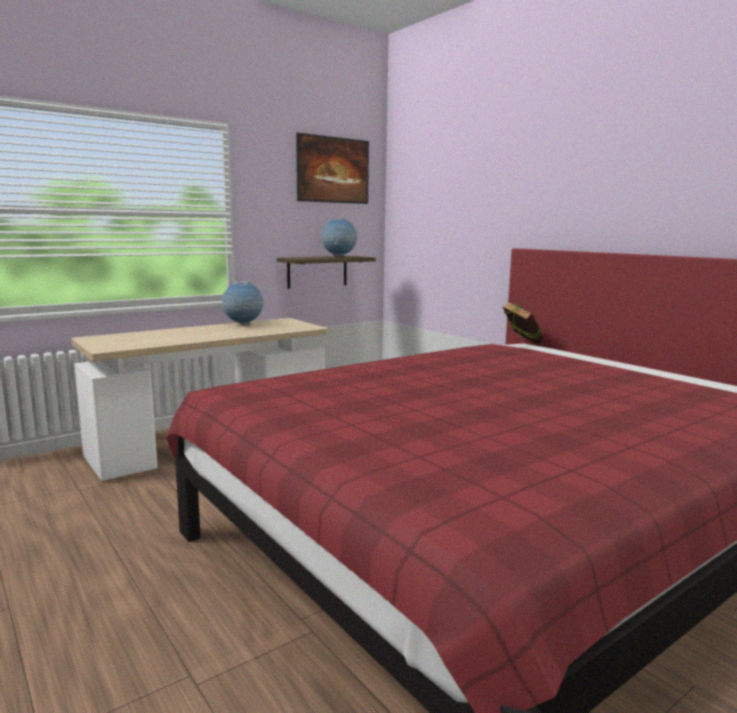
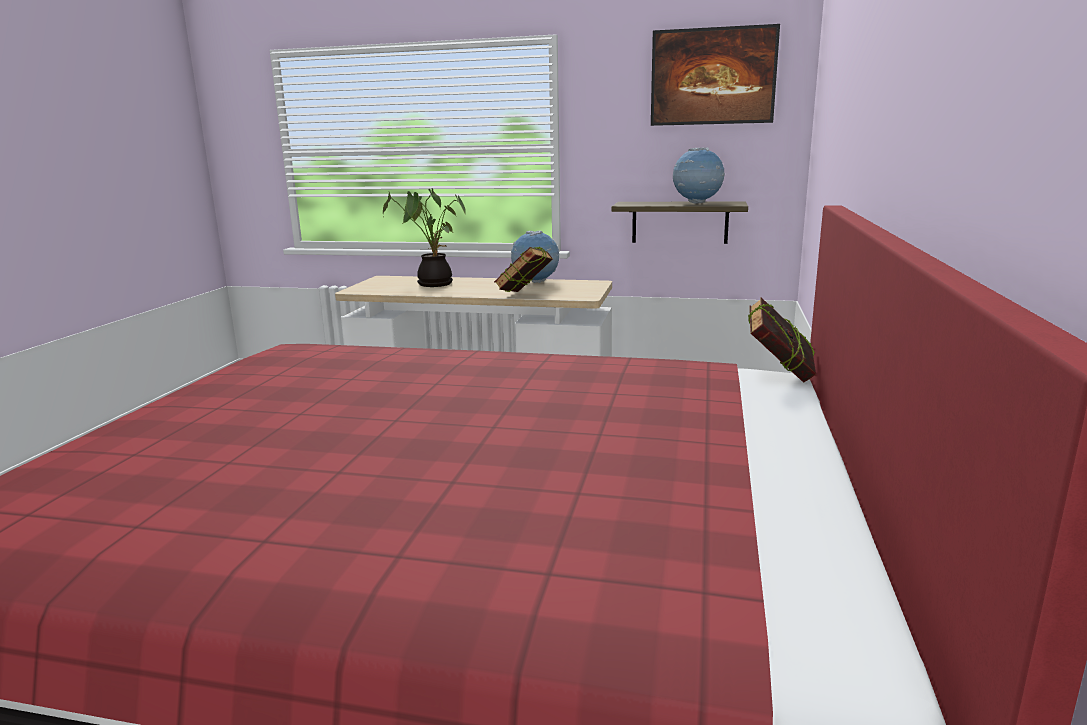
camera: 50 degrees right, 5 degrees up
(161, 335) = (433, 283): none -> potted plant
(269, 332) = (524, 295): none -> book

